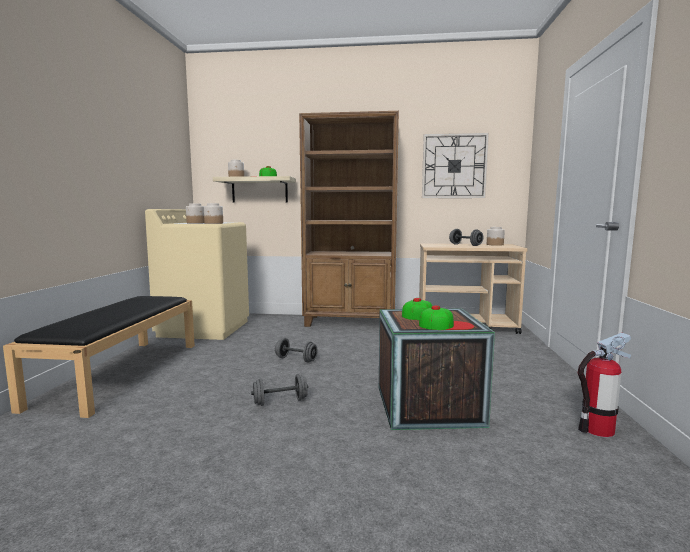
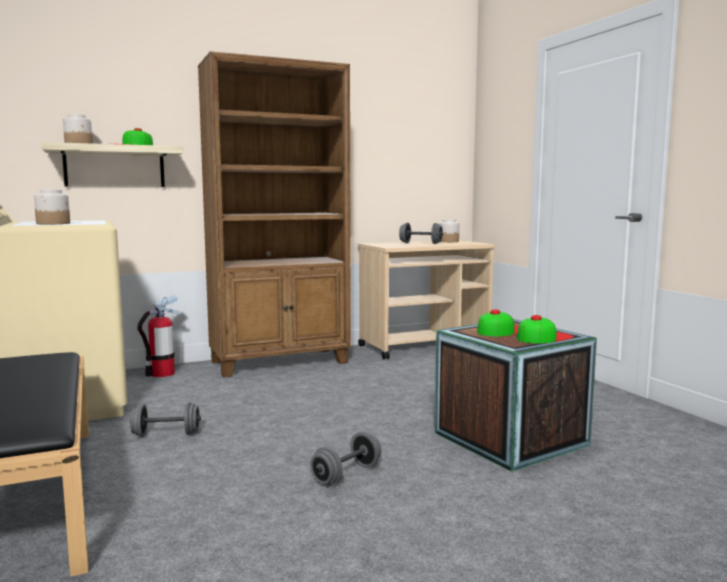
camera: 30 degrees left, 0 degrees up
(214, 223) = (94, 223): jar -> none
(296, 359) = (283, 421): grey dumbbell -> grey dumbbell (166, 434)
(454, 166) = (394, 141): wall clock -> none
(597, 429) = (667, 424): fire extinguisher -> fire extinguisher (162, 374)

